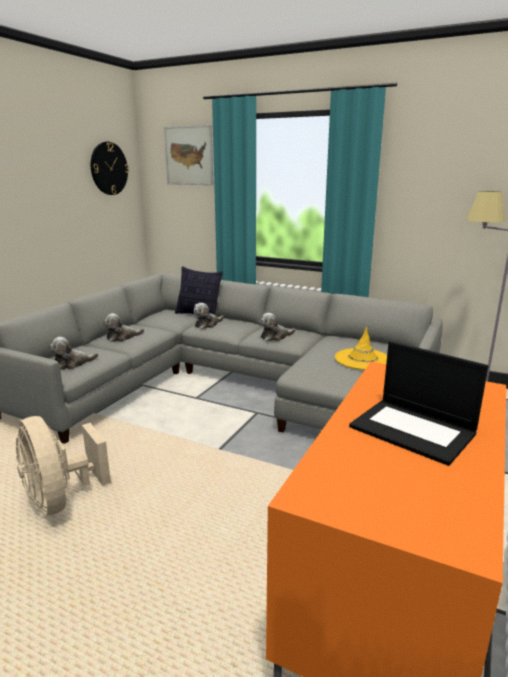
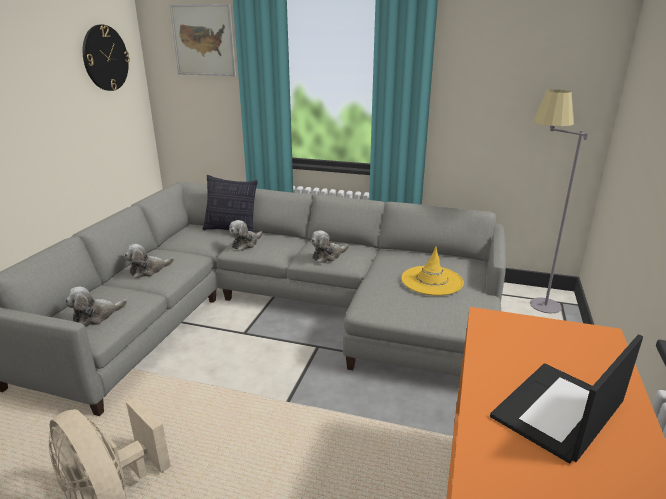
camera: 10 degrees left, 5 degrees up
(414, 430) = (558, 412): laptop -> laptop turned 105 degrees clockwise

